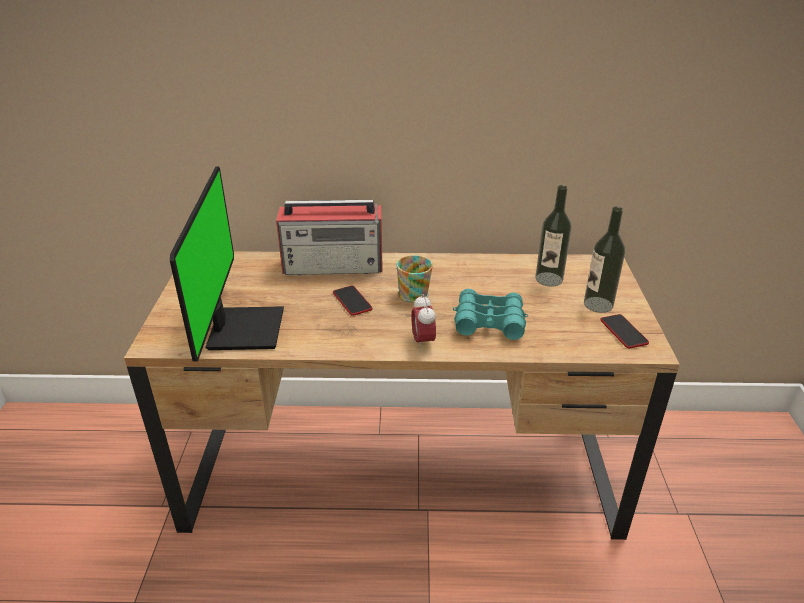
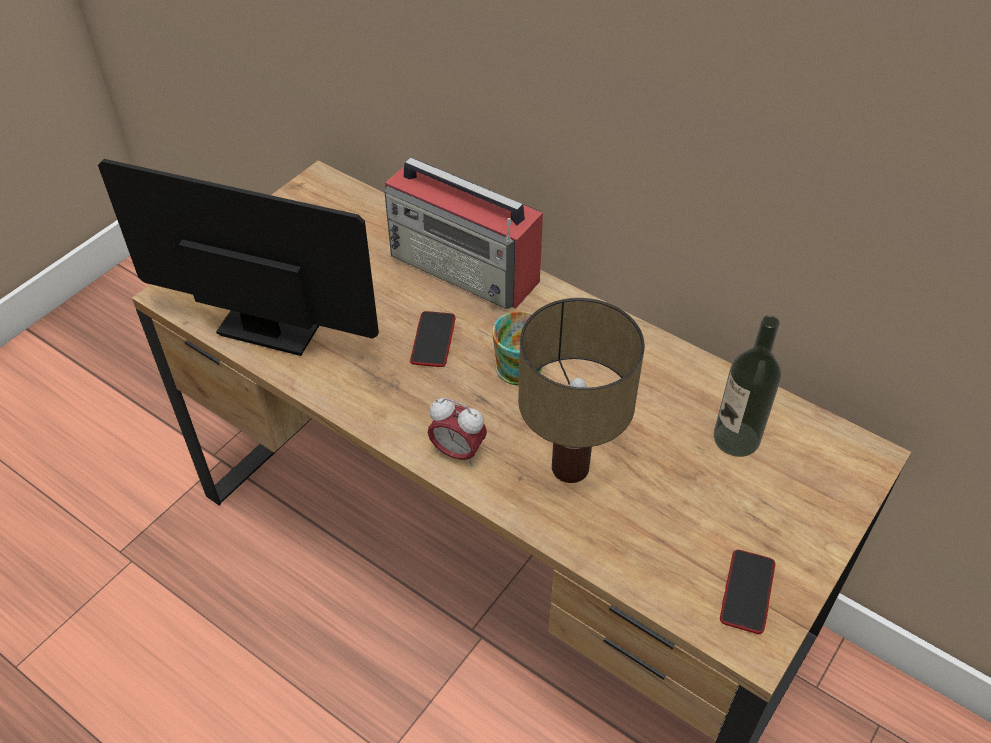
camera: 35 degrees right, 15 degrees up
(242, 329) = (275, 319): monitor -> monitor turned 105 degrees counterclockwise
(423, 341) = (457, 452): alarm clock -> alarm clock turned 90 degrees counterclockwise
(489, 322) = (572, 468): turquoise binoculars -> table lamp
(598, 304) = (762, 523): bottle -> none

